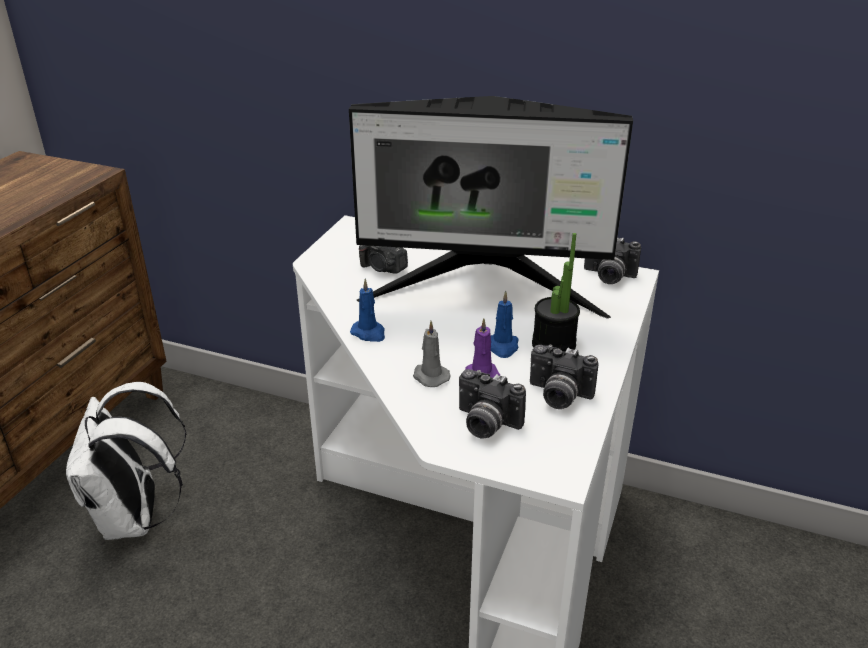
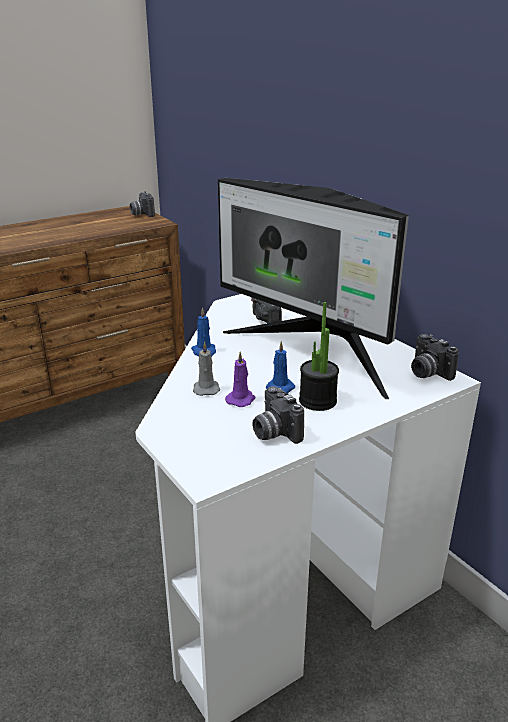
camera: 35 degrees right, 5 degrees down
(135, 518) = (104, 452): white backpack -> none
(485, 424) = (201, 429): camera -> camera (142, 214)

